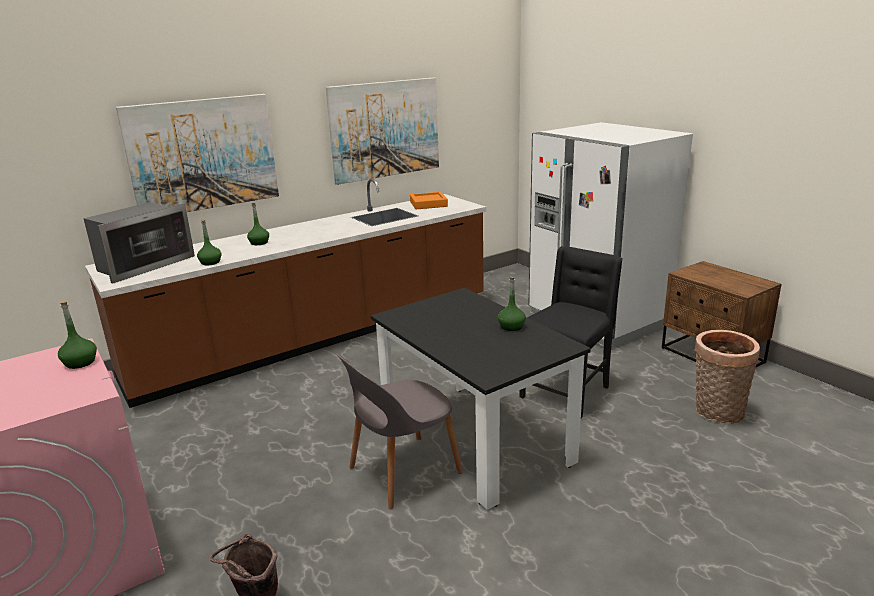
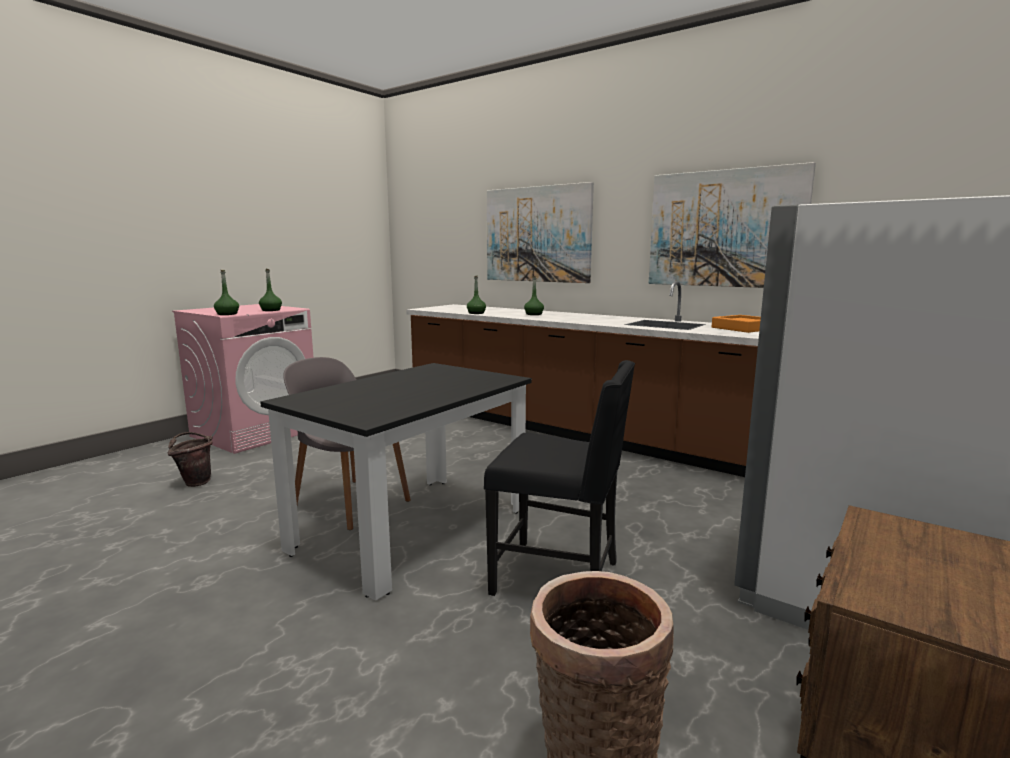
camera: 70 degrees right, 10 degrees down
(142, 265) = (461, 308): microwave -> none
(511, 326) = (421, 398): green bottle -> green bottle (227, 314)

